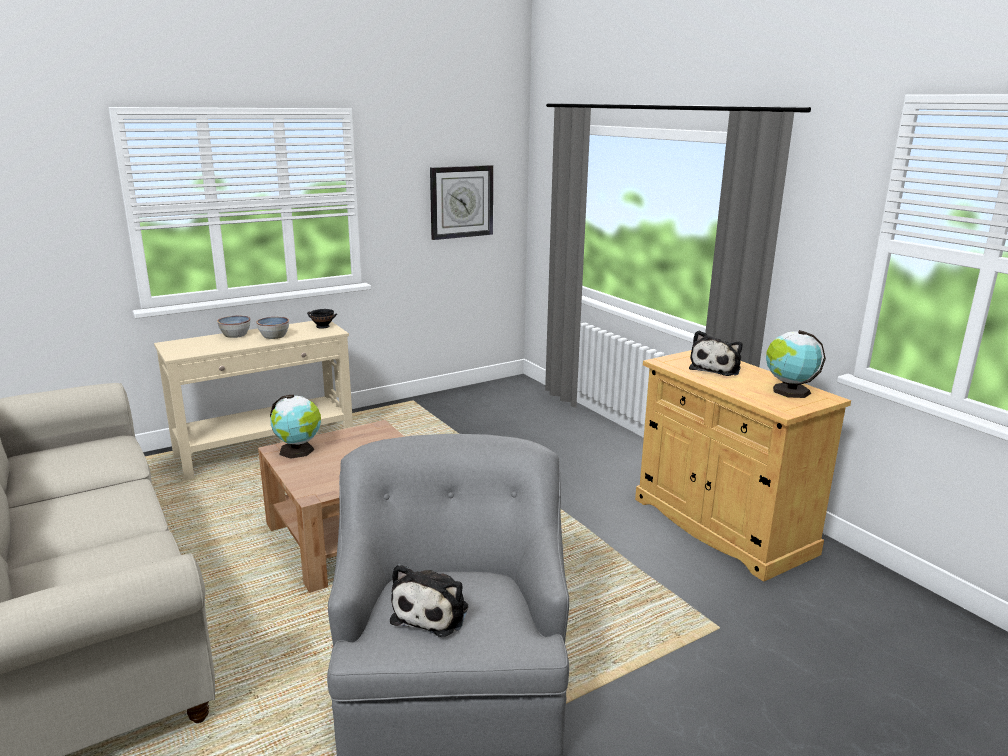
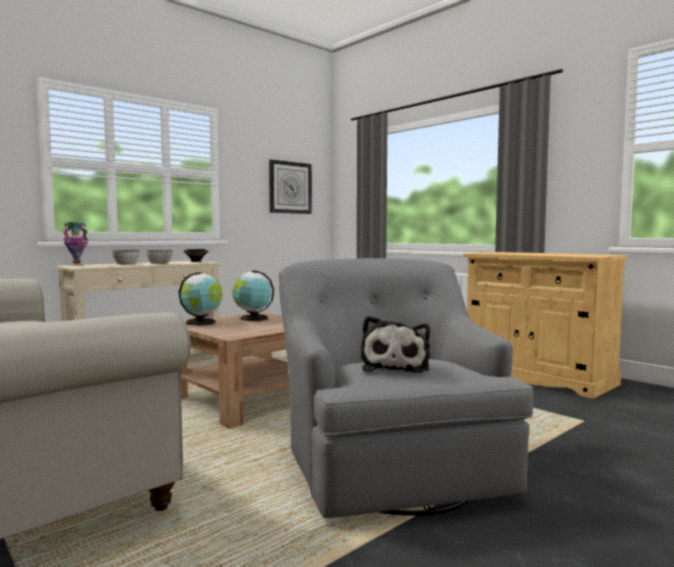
camera: 10 degrees left, 15 degrees down
(175, 344) = (76, 265): none -> vase
(716, 368) = (519, 253): plush toy -> none
(788, 391) = (581, 254): globe -> globe (252, 318)

